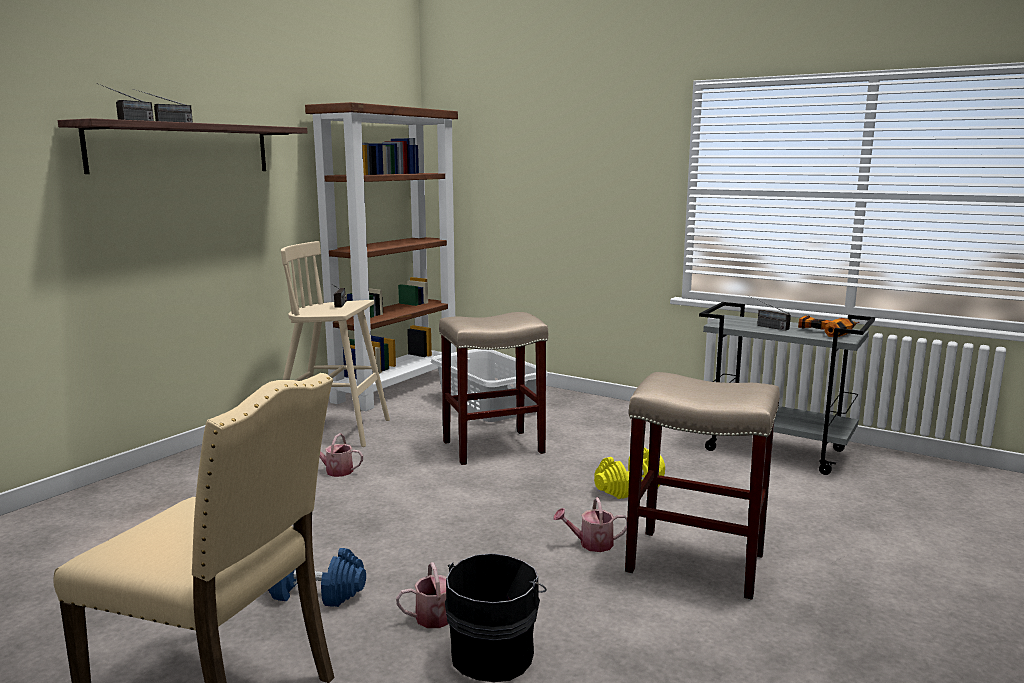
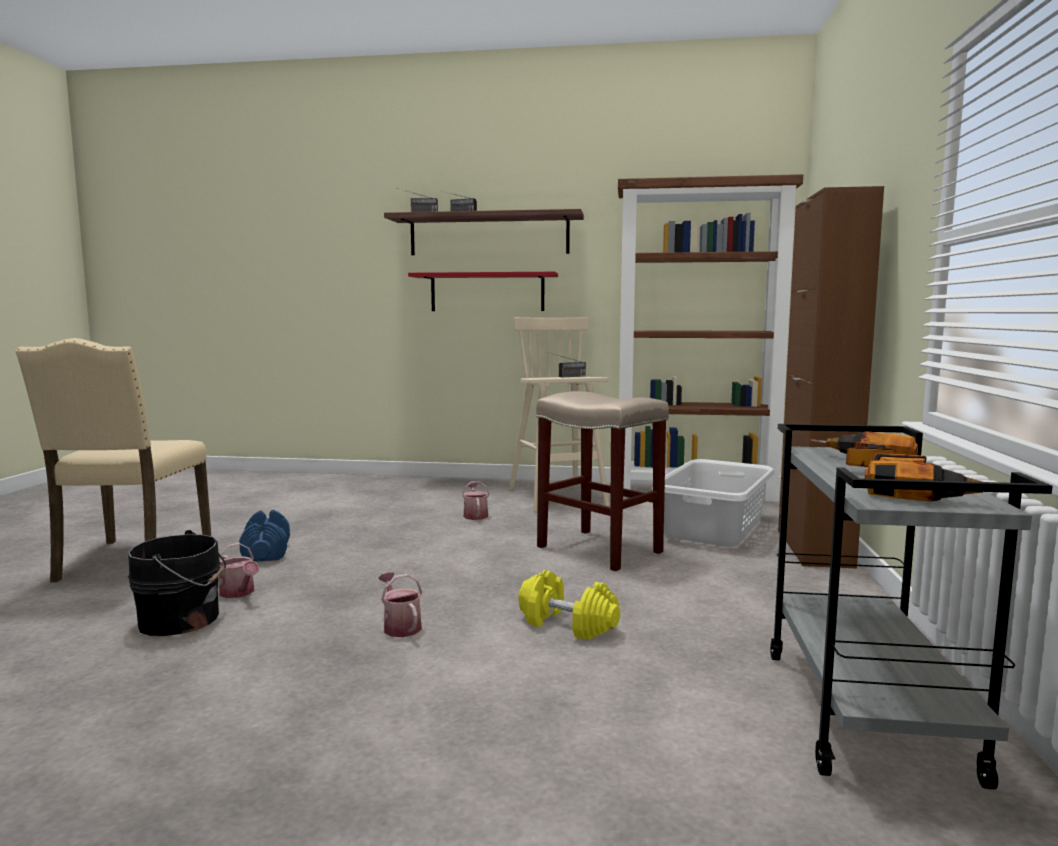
camera: 65 degrees right, 5 degrees down
(186, 219) = (487, 292): none -> red shelf
(558, 395) = (814, 548): none -> brown cabinet
(697, 562) = (387, 688): beige stool -> none
(764, 326) = (861, 464): radio -> power drill

